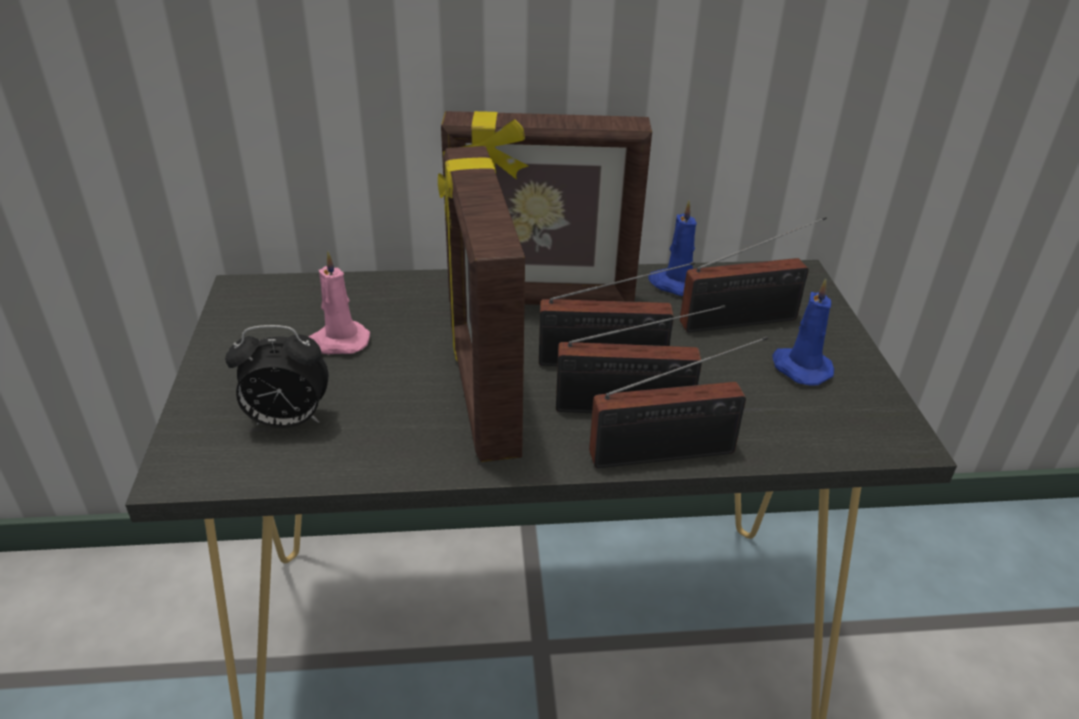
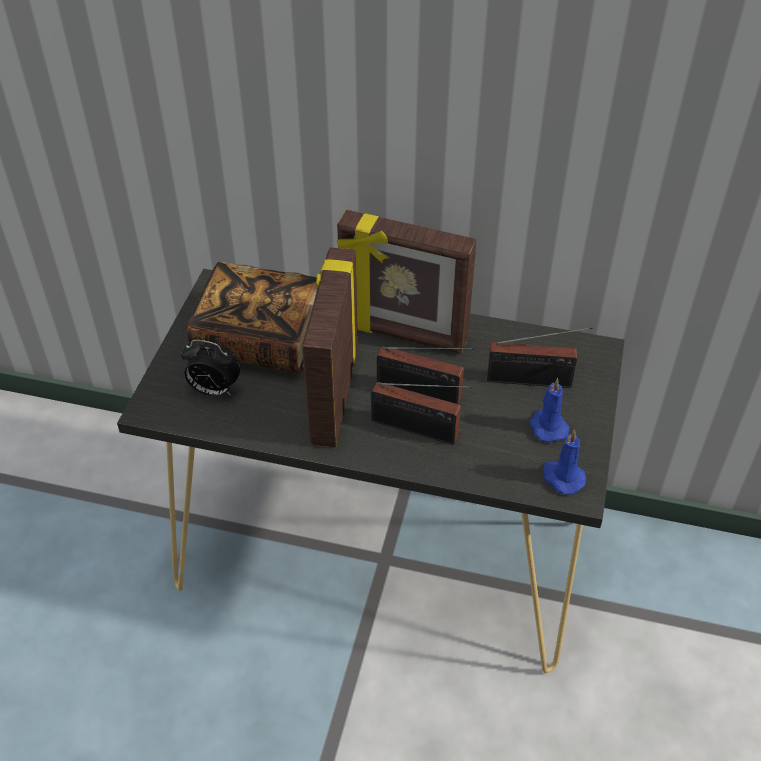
camera: 20 degrees right, 10 degrees up
(337, 342) = (260, 339): pink candle -> book
(670, 453) = (426, 466): radio -> none
(674, 284) = (502, 339): blue candle -> blue candle (562, 477)

